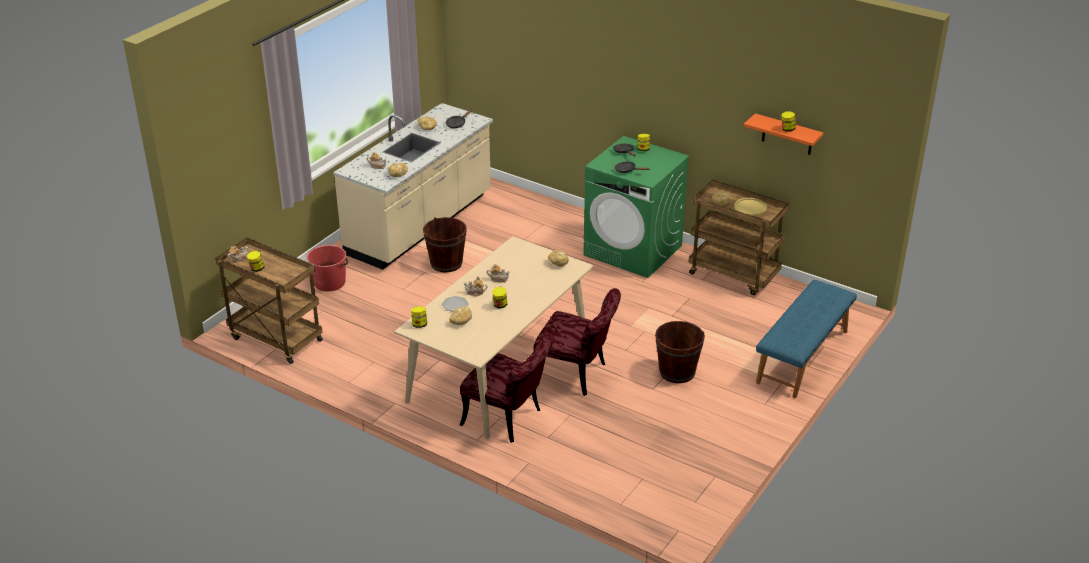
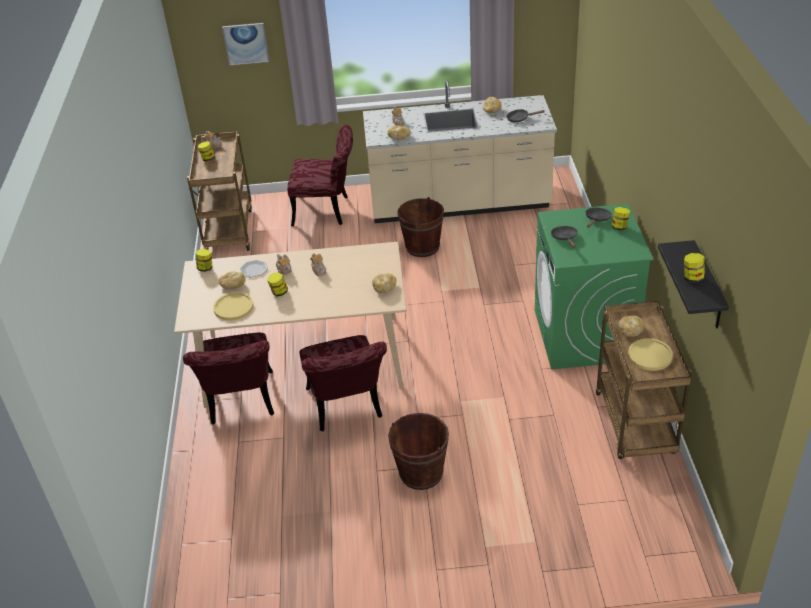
camera: 55 degrees right, 5 degrees up
(234, 146) = (246, 43): none -> picture
(330, 282) = (327, 211): red bucket -> red chair
(489, 330) = (233, 307): none -> yellow plate
(787, 135) = (708, 287): orange shelf -> black shelf
(803, 357) = (554, 558): blue bench -> none

